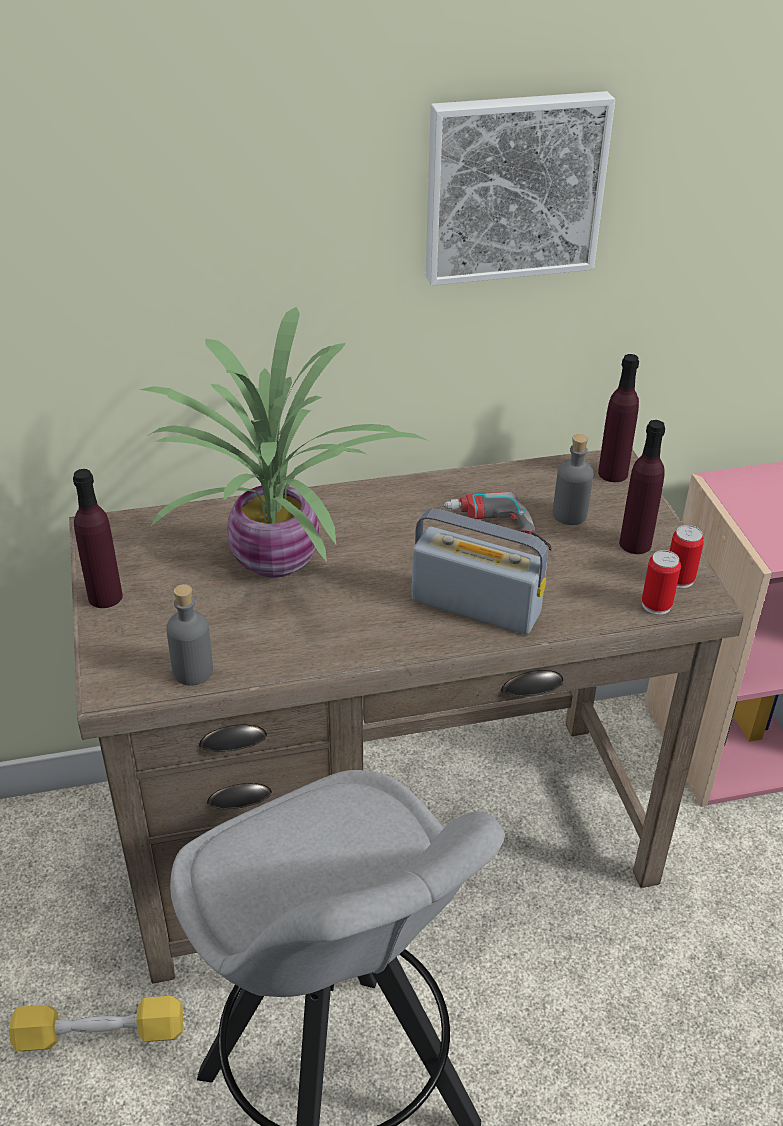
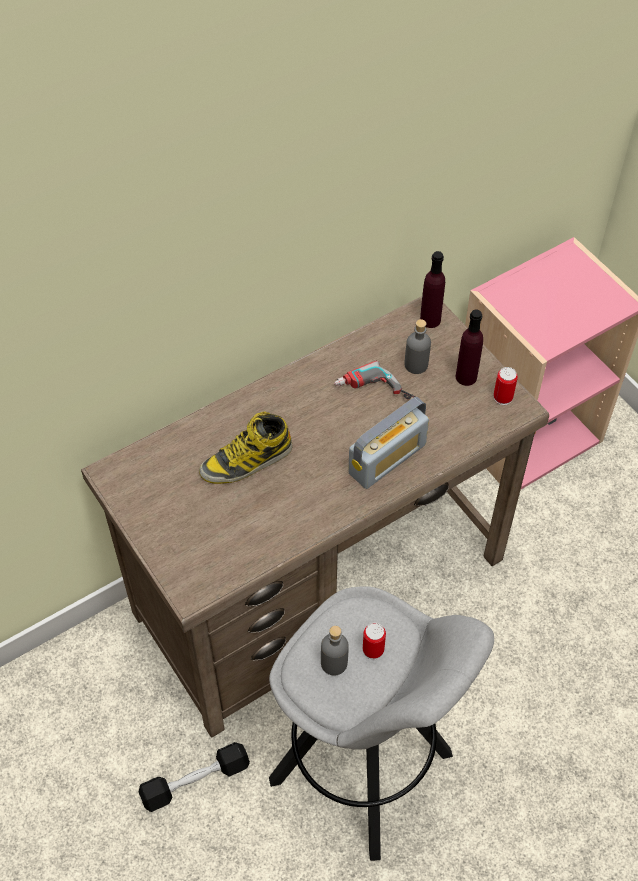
camera: 20 degrees left, 15 degrees up
(100, 1034) = (195, 781): yellow dumbbell -> black dumbbell
(105, 597) = (146, 527): purple bottle -> none
(193, 671) = (236, 565): grey bottle -> grey bottle (334, 663)
(280, 560) = (246, 461): potted plant -> boot
(475, 606) = (387, 459): radio -> radio turned 135 degrees clockwise
(513, 186) = (348, 174): picture -> none
(656, 605) = (496, 422): can -> can (373, 650)

